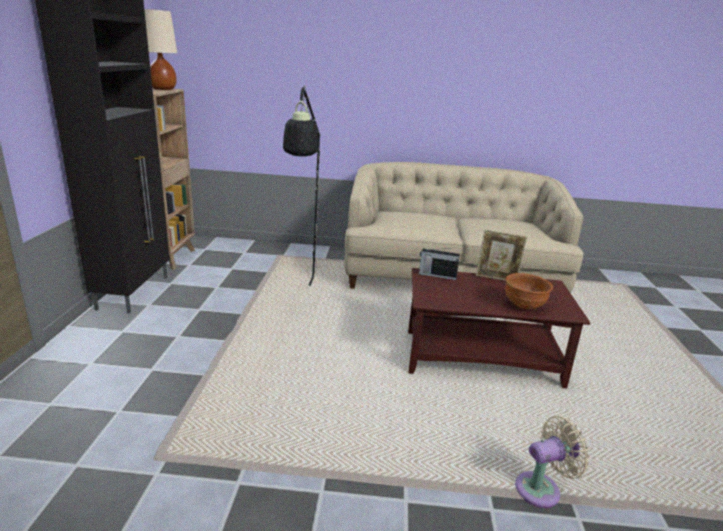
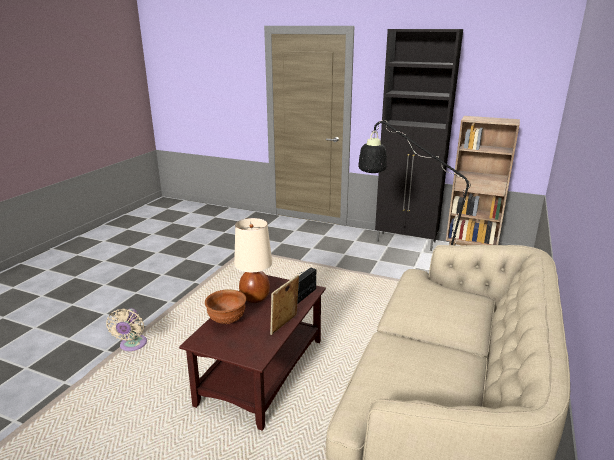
camera: 110 degrees right, 0 degrees up
(163, 89) = (501, 120): beige table lamp -> beige table lamp (254, 298)

